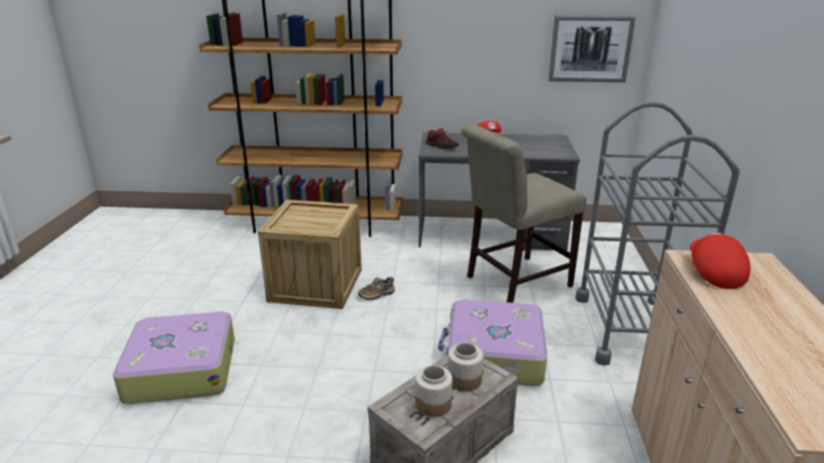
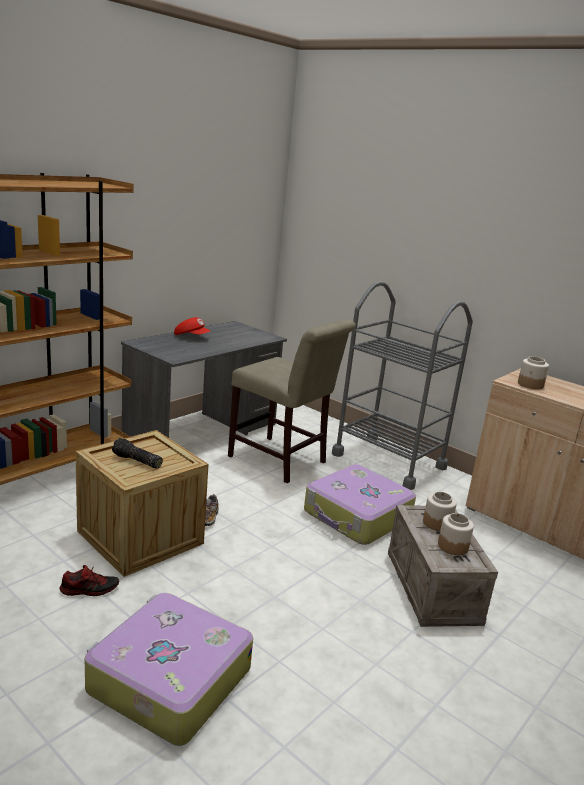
camera: 55 degrees left, 5 degrees down
(305, 218) = (136, 461): none -> flashlight
(441, 146) = (170, 351): shoe -> shoe (89, 589)
(513, 282) = (281, 461): beige chair -> beige chair turned 60 degrees counterclockwise
(590, 49) = (246, 240): picture -> none
(713, 272) = (530, 385): red cap -> jar

